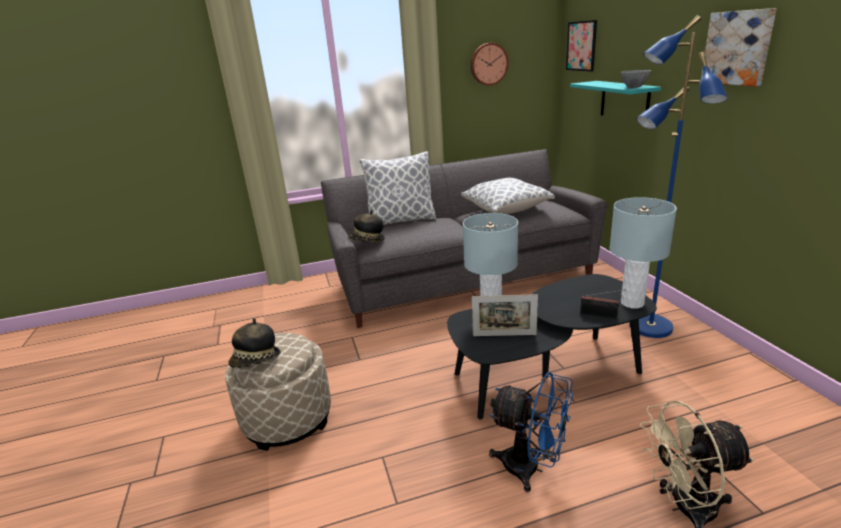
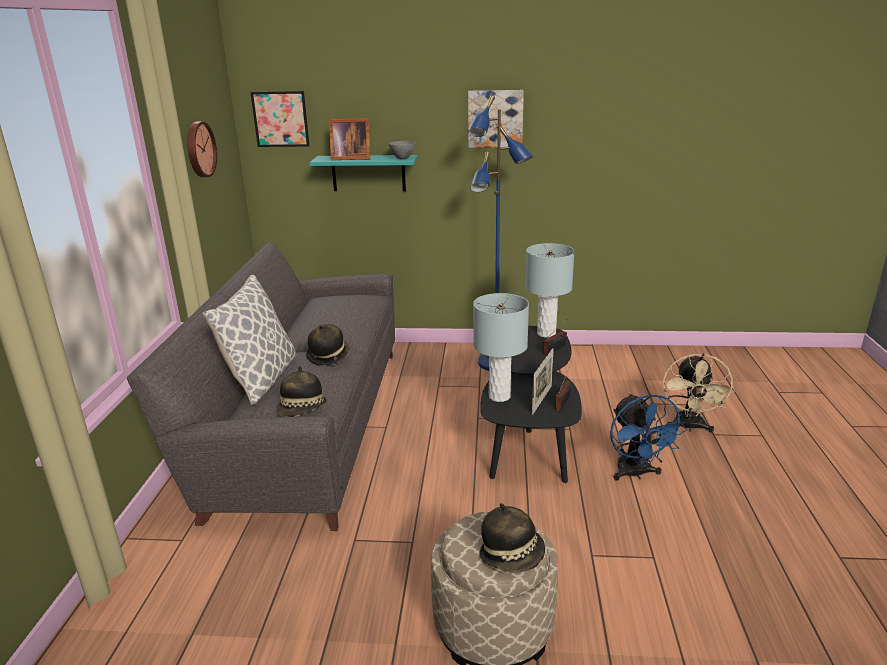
camera: 70 degrees left, 0 degrees up
(444, 226) = (328, 356): none -> hat
(506, 210) = (328, 317): pillow -> none
(510, 348) = (564, 402): none -> radio
(531, 468) = (635, 474): blue fan -> blue fan turned 120 degrees clockwise
(601, 84) = (350, 158): none -> picture frame

